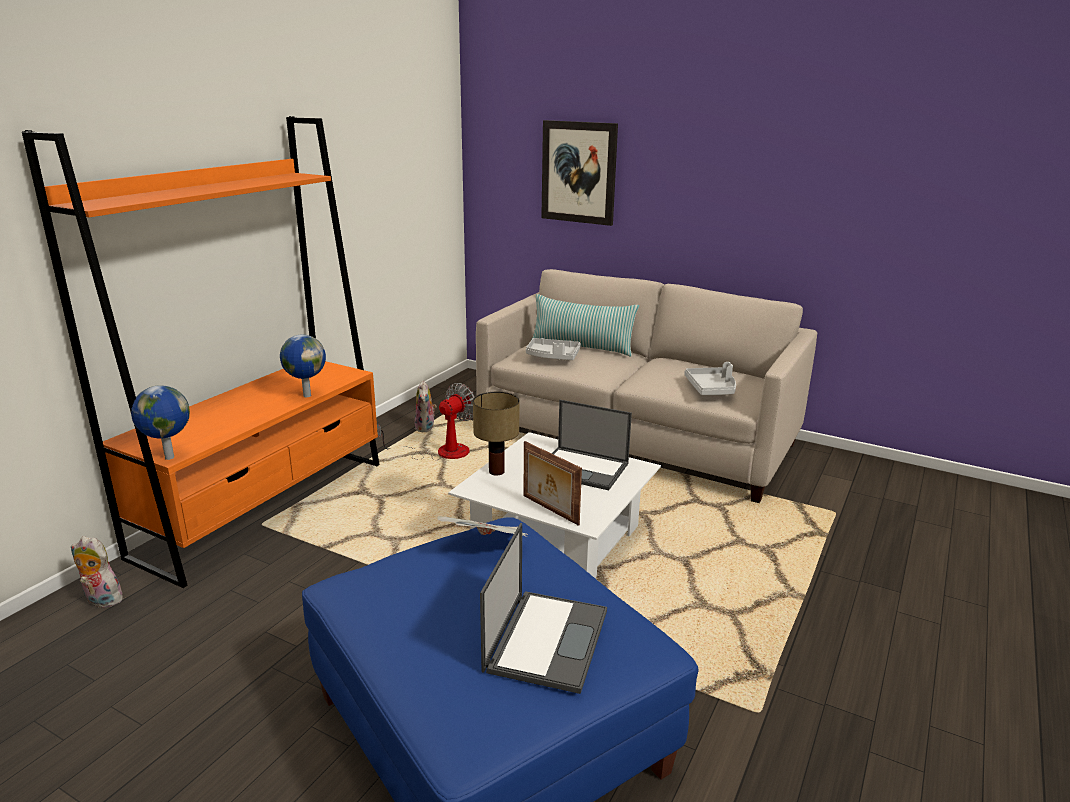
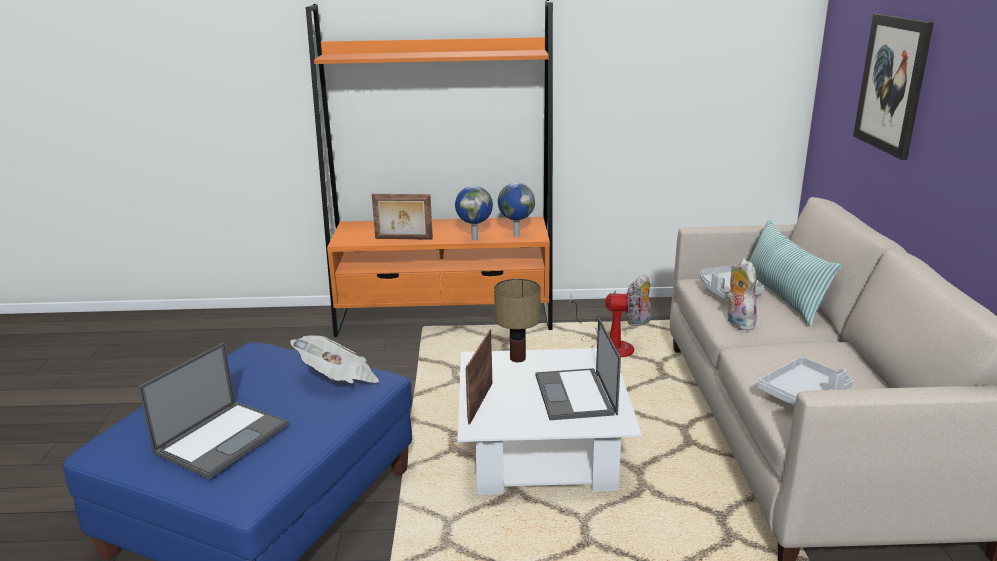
camera: 60 degrees right, 0 degrees up
(101, 600) = (303, 321): plush toy -> plush toy (737, 322)
(168, 457) = (339, 241): globe -> globe (516, 235)
(236, 424) = (403, 239): none -> picture frame
(546, 639) = (223, 438): laptop -> laptop turned 45 degrees counterclockwise

